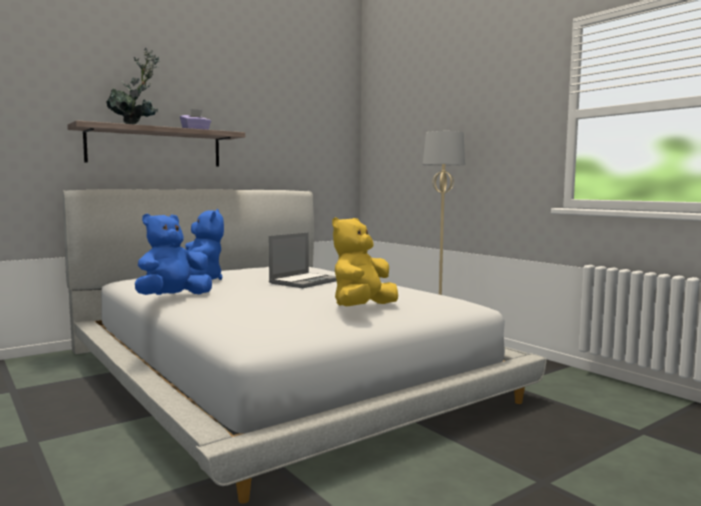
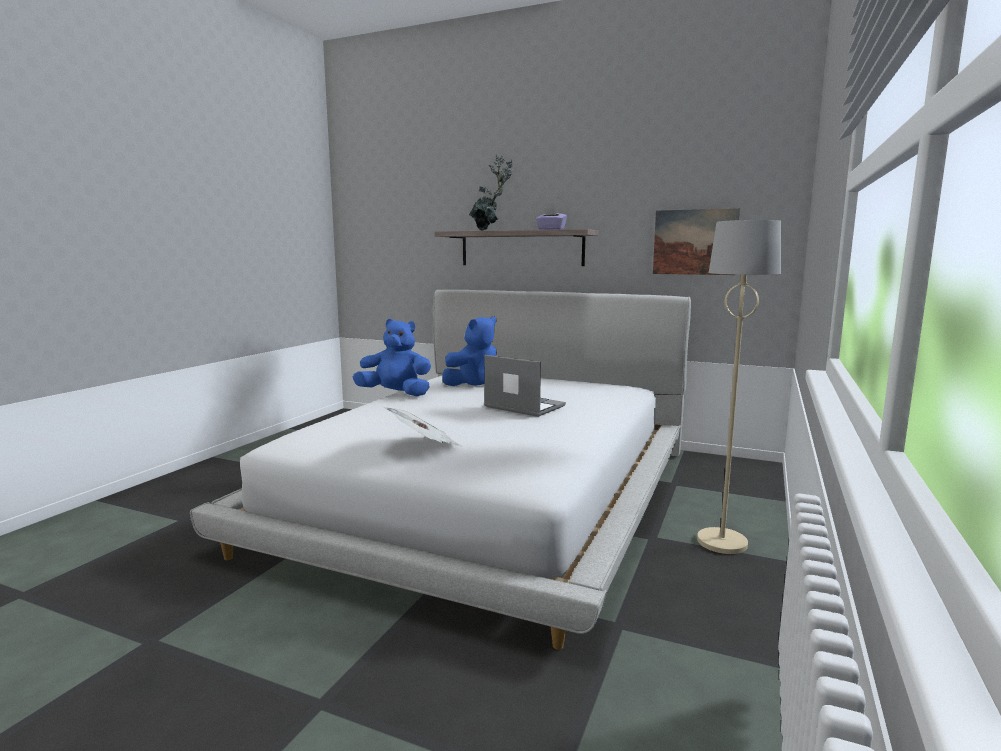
camera: 60 degrees right, 5 degrees up
(300, 149) = (694, 242): none -> picture
(304, 282) = (523, 407): laptop -> laptop turned 150 degrees counterclockwise
(362, 308) = (424, 446): yellow plush toy -> newspaper

